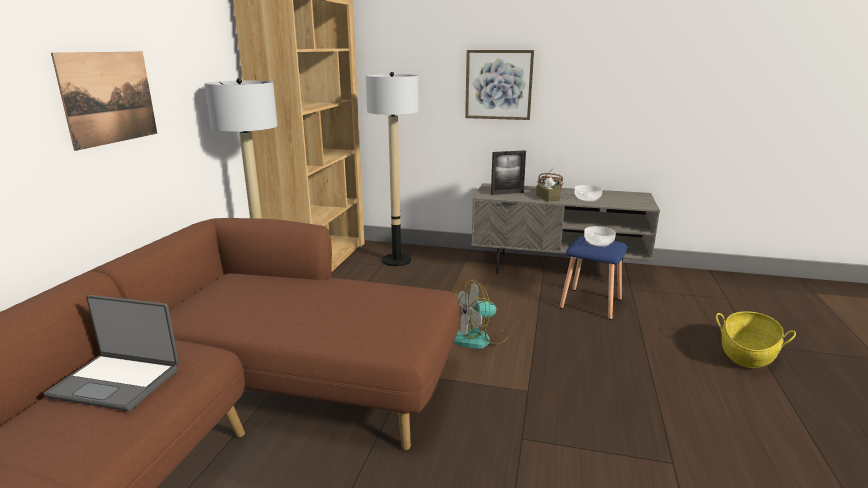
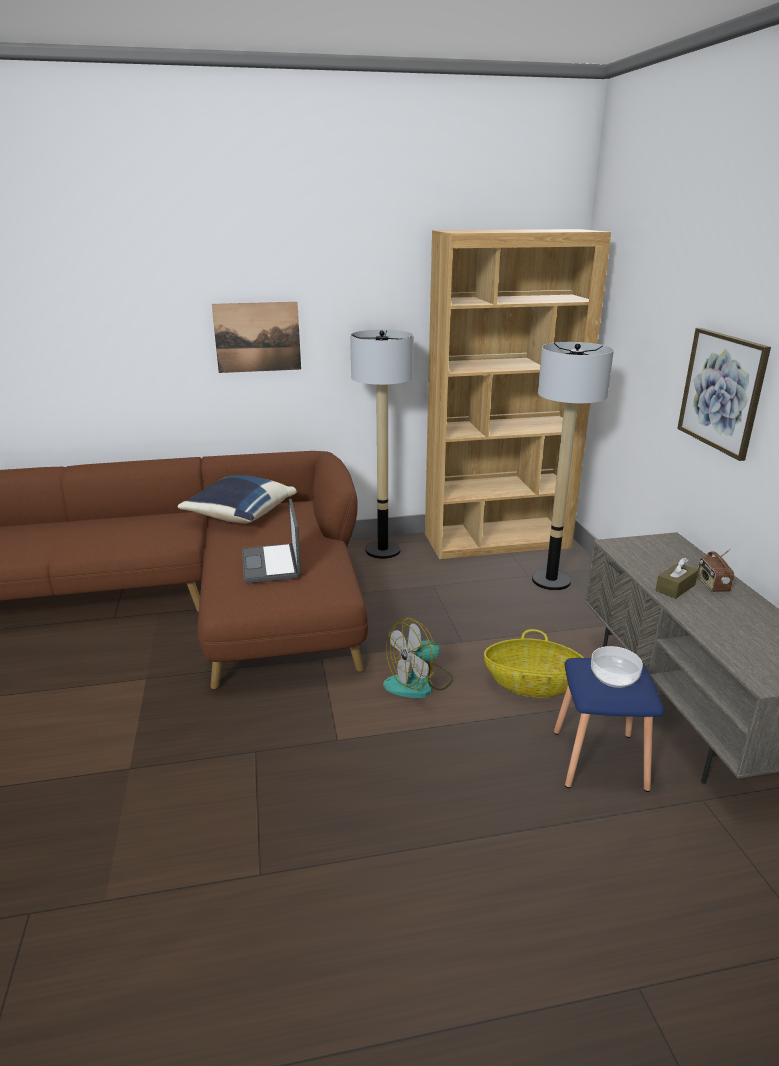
camera: 65 degrees right, 5 degrees up
(117, 381) = (139, 527): laptop -> laptop (272, 564)
(202, 311) = (239, 515): none -> blue pillow
(479, 338) = (419, 683): fan -> fan turned 75 degrees counterclockwise
(507, 193) = (651, 556): picture frame -> none
(587, 199) = (719, 621): bowl -> none
(747, 354) = (592, 971): basket -> basket (532, 684)

